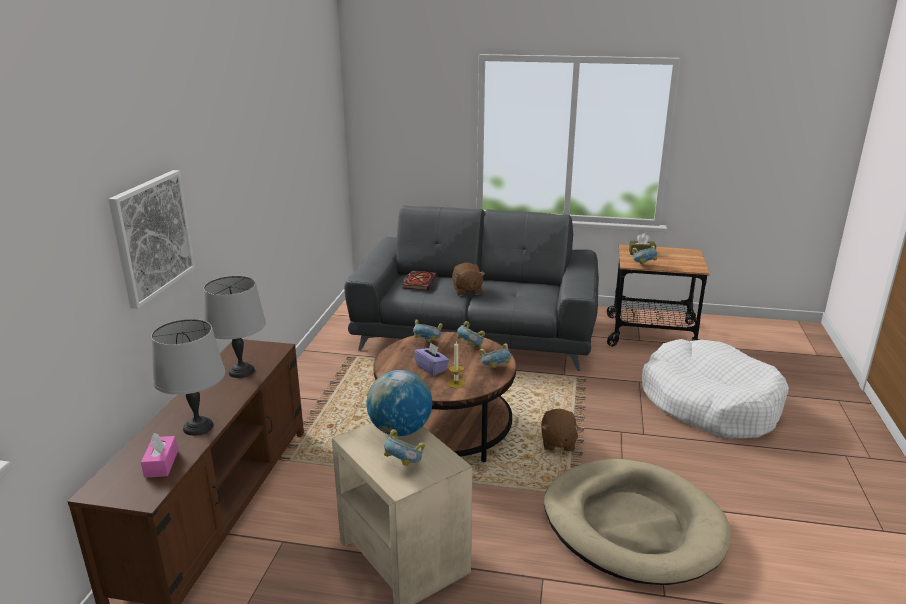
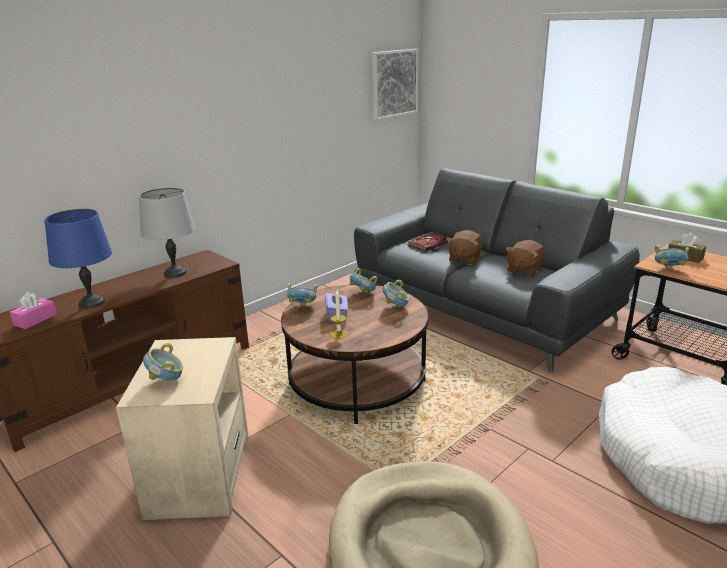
camera: 35 degrees right, 0 degrees up
(152, 236) = (96, 139): picture -> picture (394, 83)
(199, 427) = (92, 303): grey table lamp -> blue table lamp
(400, 430) = (207, 351): globe -> none
(495, 369) = (391, 332): bowl -> bowl (302, 307)
(557, 443) = (446, 433): brown plush toy -> brown plush toy (524, 270)

